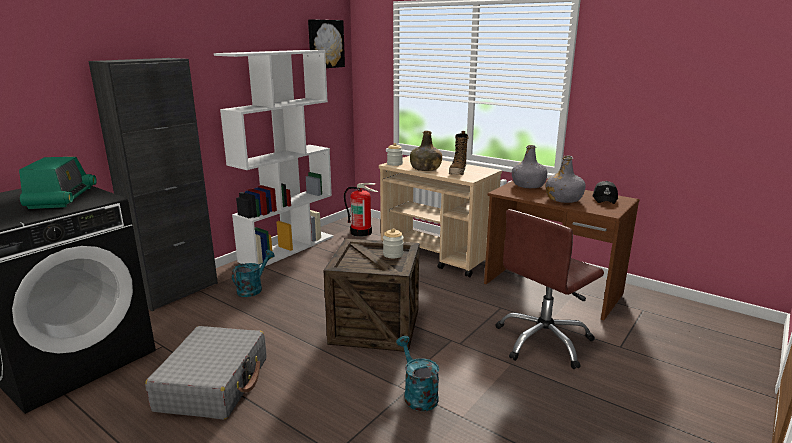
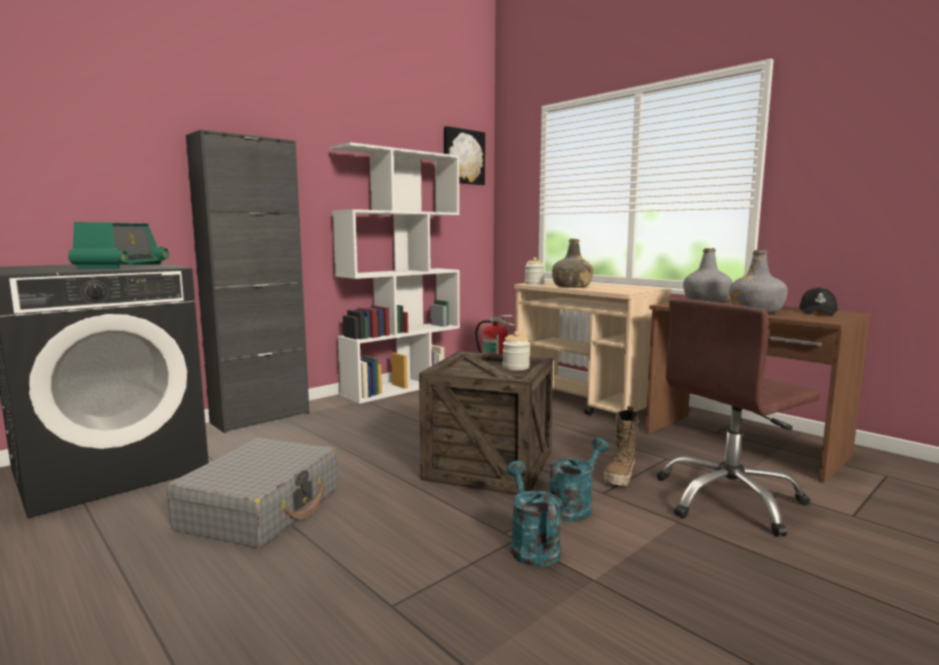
camera: 10 degrees right, 10 degrees down
(253, 289) = (348, 420): turquoise watering can -> turquoise watering can (574, 507)
(458, 172) = (612, 289): boot -> boot (620, 476)

